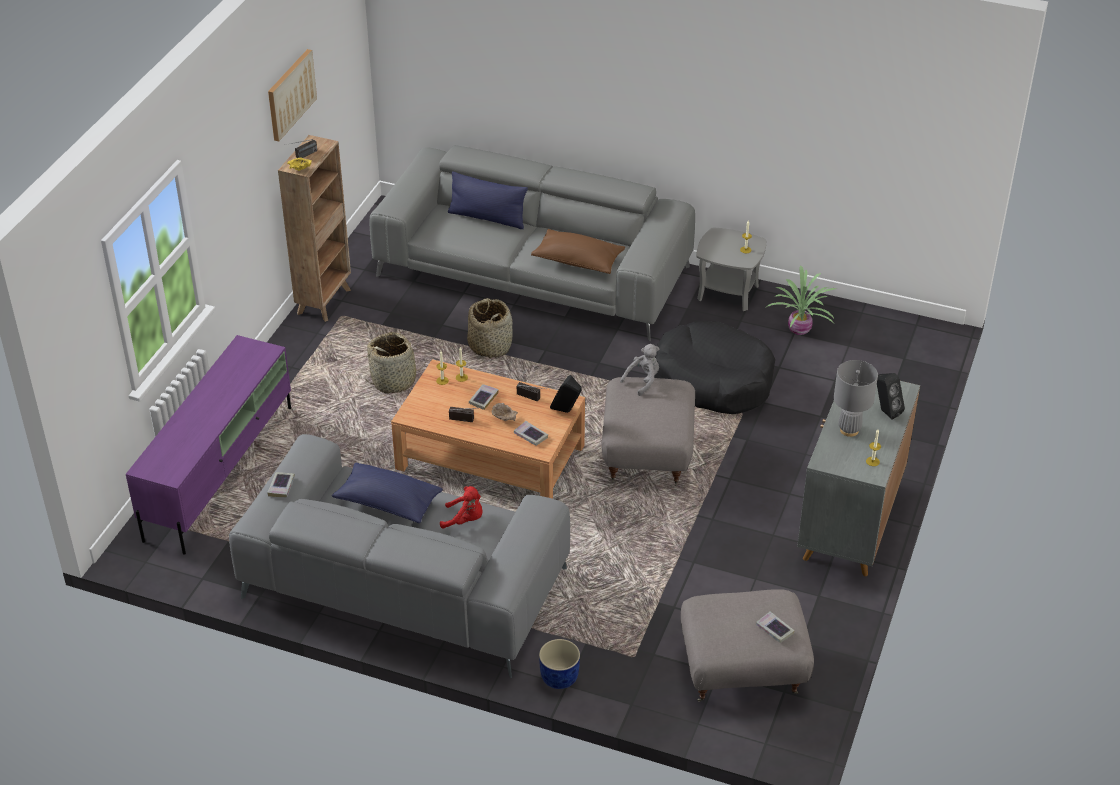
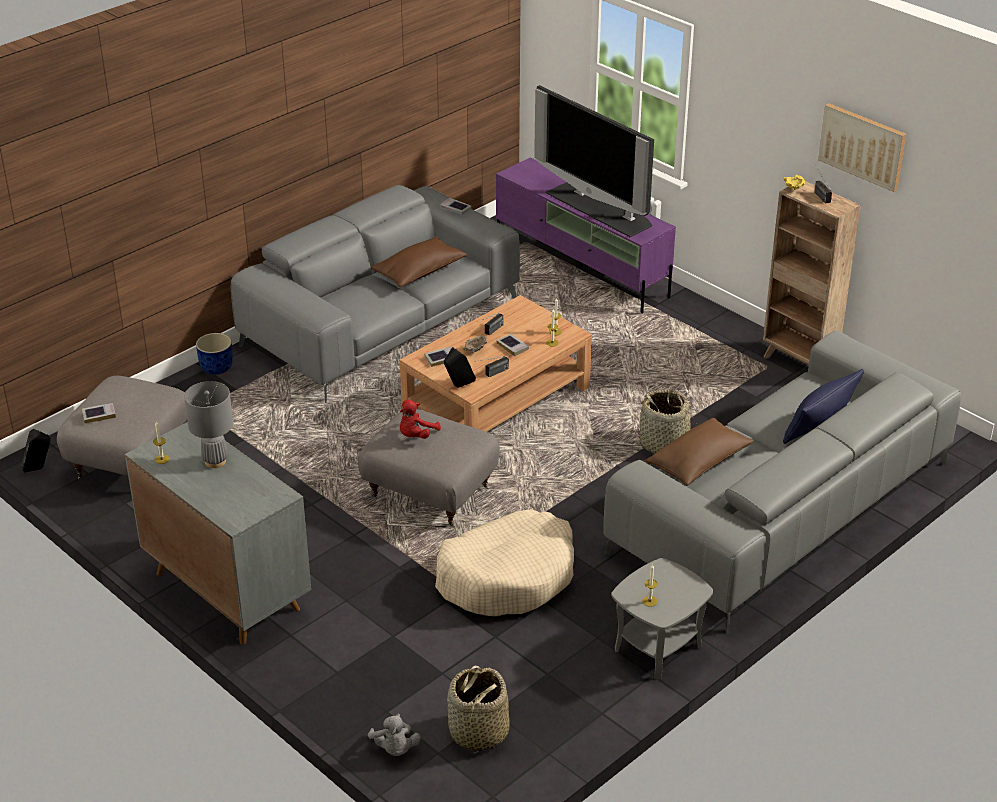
camera: 115 degrees right, 5 degrees down
(223, 391) = (600, 208): none -> television
(388, 503) = (419, 272): blue pillow -> brown pillow
(394, 380) = (645, 375): basket -> basket (478, 732)
(465, 520) = (367, 301): red plush toy -> red plush toy (416, 435)
(643, 380) = (469, 447): grey plush toy -> grey plush toy (395, 749)
(713, 380) = (507, 577): black dog bed -> beige dog bed
(800, 330) = (549, 682): potted plant -> none
(885, 411) = (217, 495): black speaker -> black speaker (39, 468)

